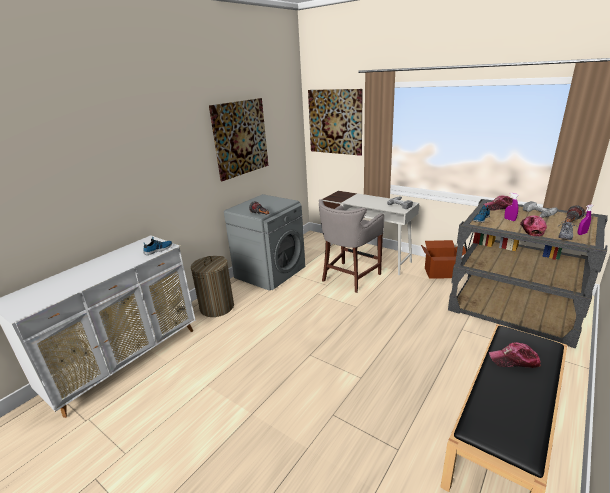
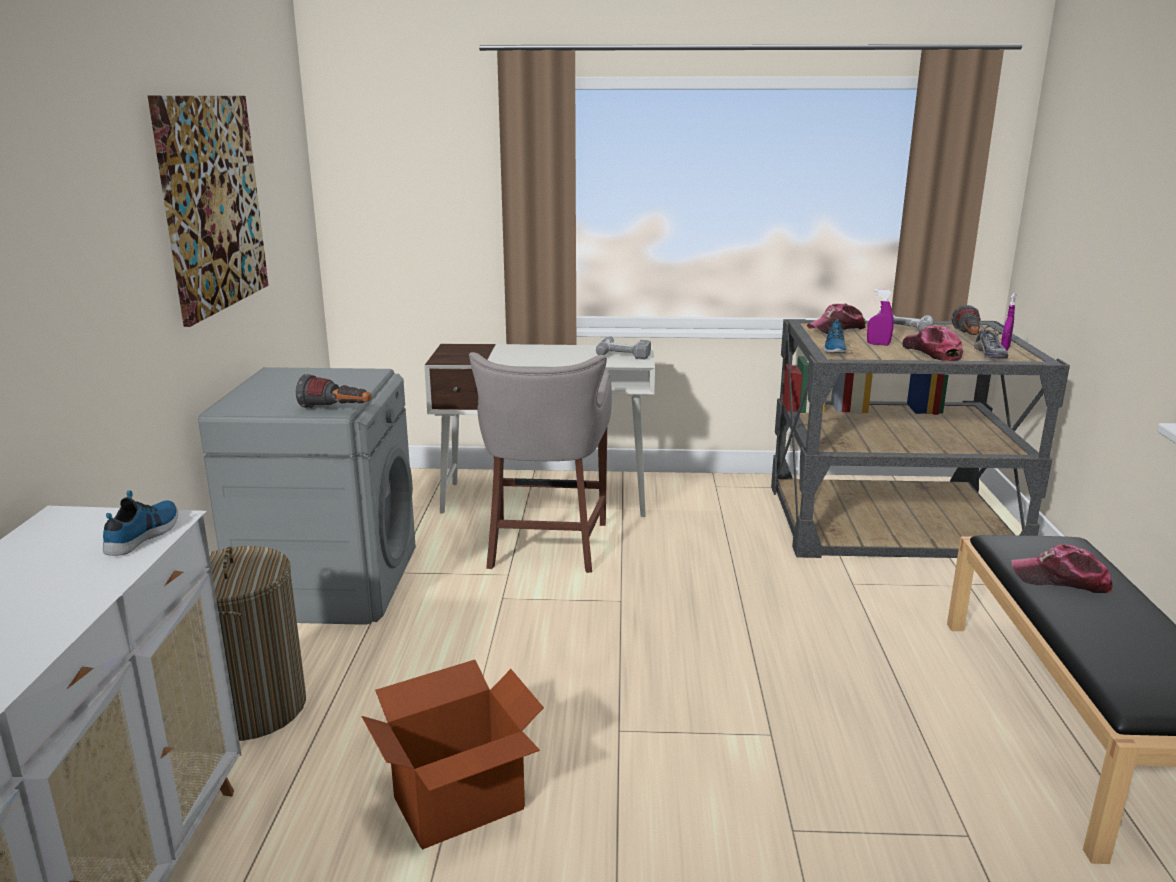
camera: 35 degrees left, 5 degrees down
(335, 122) = (410, 173): picture -> none
(441, 273) = (719, 495): cardboard box -> cardboard box (460, 804)
(514, 360) = (1061, 580): cap -> cap turned 45 degrees clockwise

